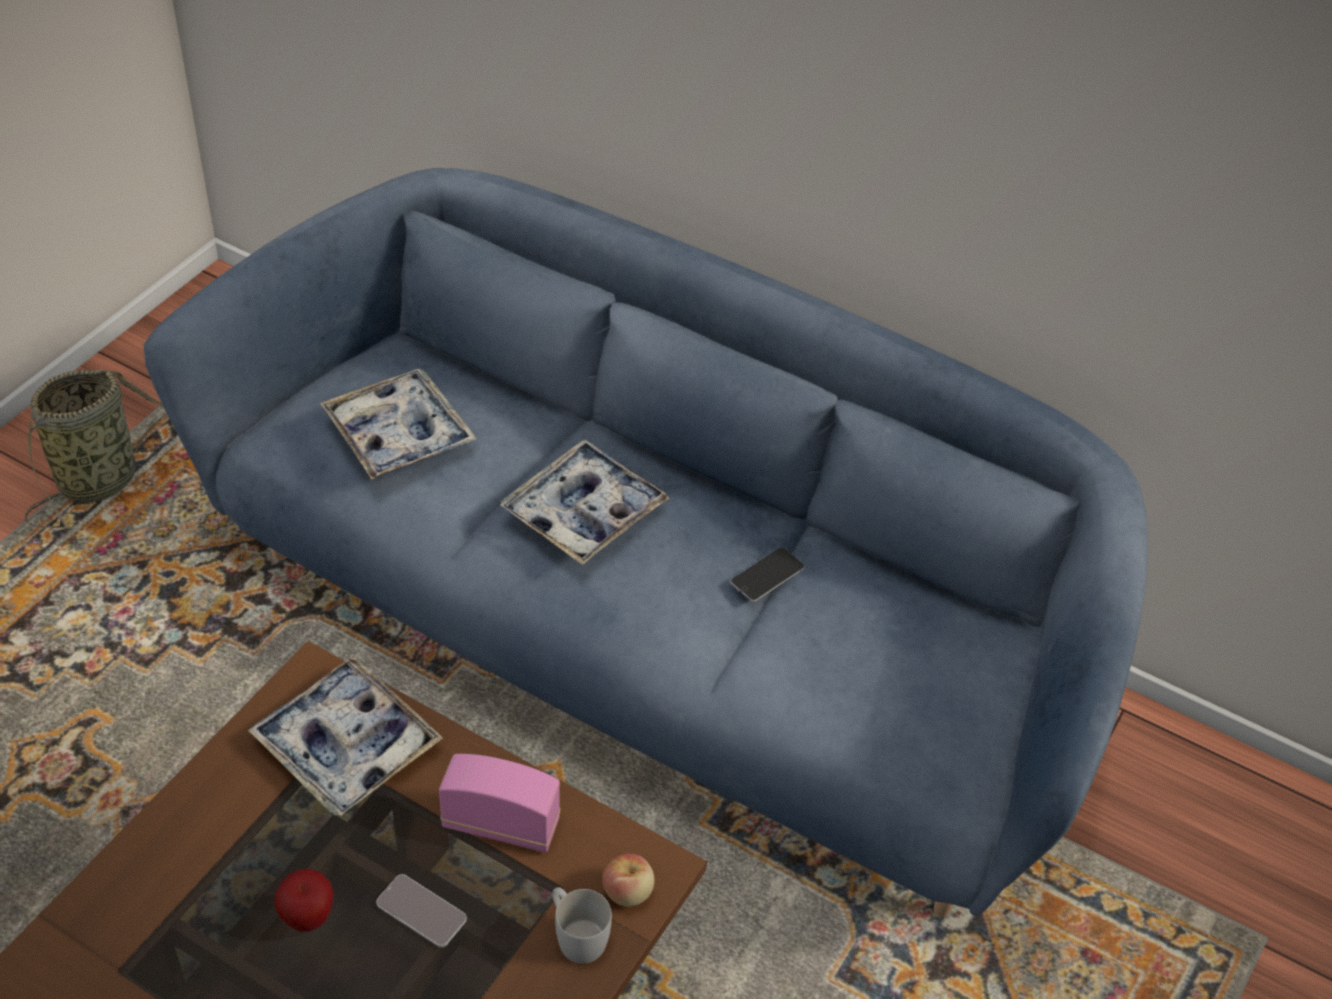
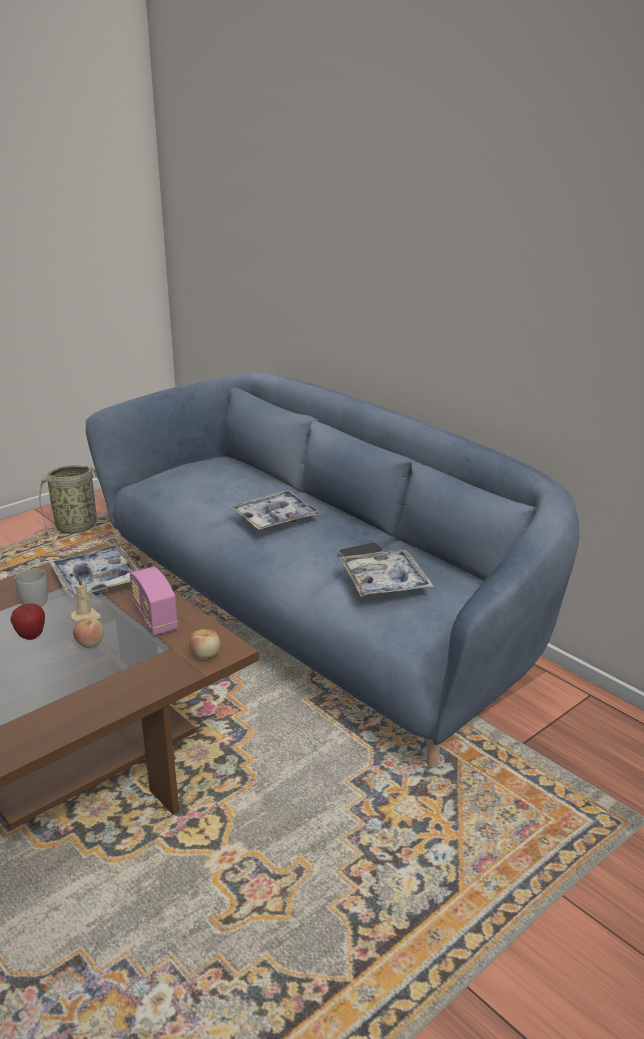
camera: 20 degrees right, 20 degrees down
(379, 845) = (86, 616): none -> beige candle
(399, 434) = (199, 483): tray -> tray (384, 582)
(421, 912) = (90, 643): phone -> apple
(501, 824) = (155, 619): radio -> radio turned 150 degrees counterclockwise
(576, 935) = (166, 666): white mug -> white mug (34, 599)

